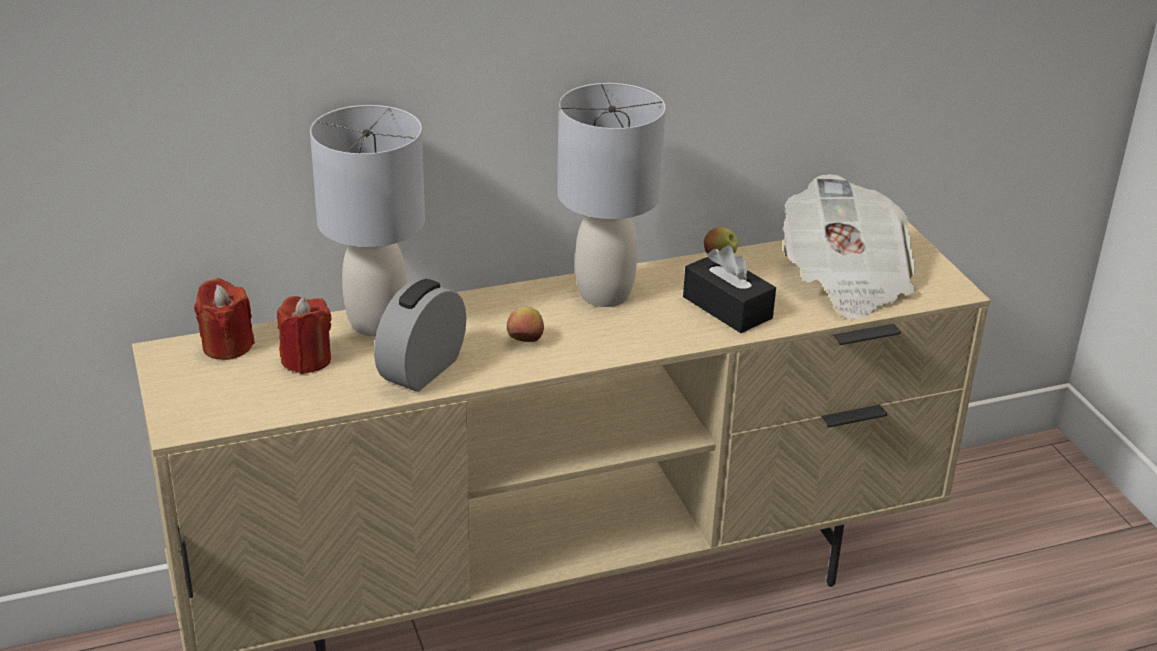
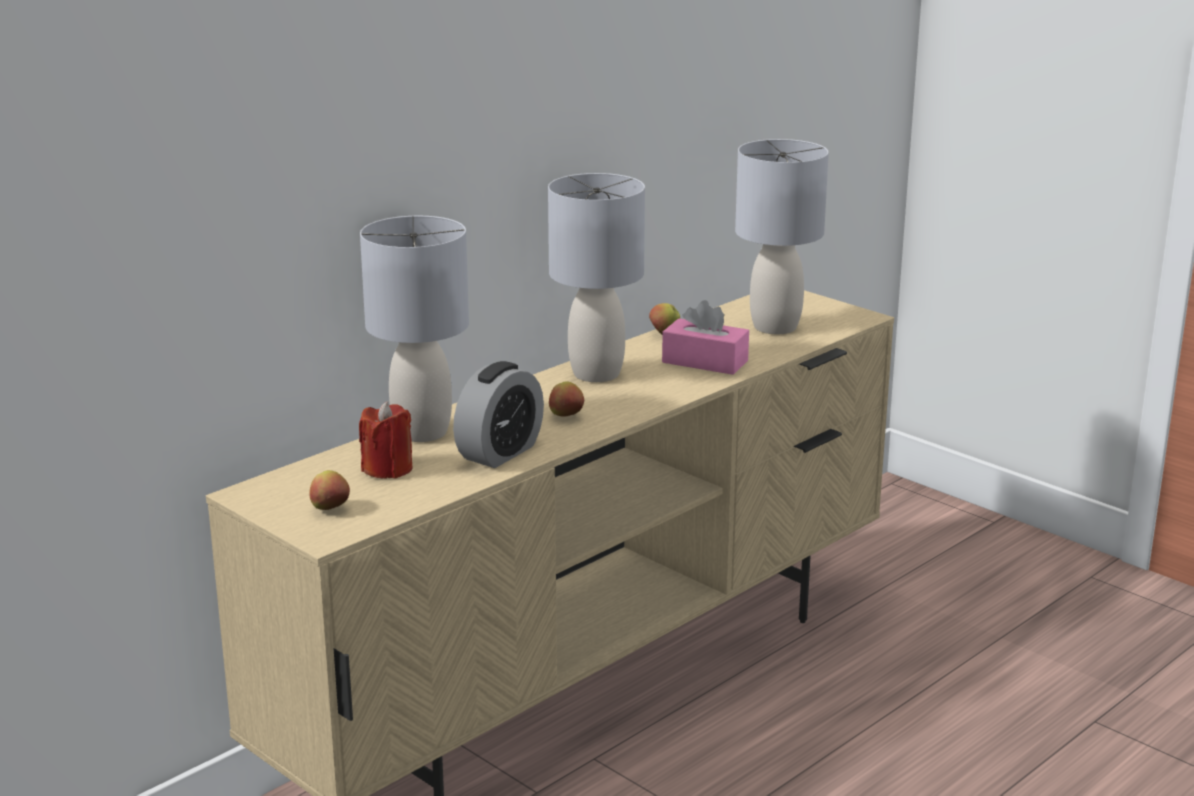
camera: 25 degrees left, 10 degrees down
(214, 393) = (330, 509): none -> apple
(227, 346) = (302, 476): red candle -> none
(422, 370) = (500, 452): alarm clock -> alarm clock turned 150 degrees counterclockwise
(727, 308) = (705, 361): black tissue box -> pink tissue box
(845, 280) = (776, 327): newspaper -> grey table lamp

